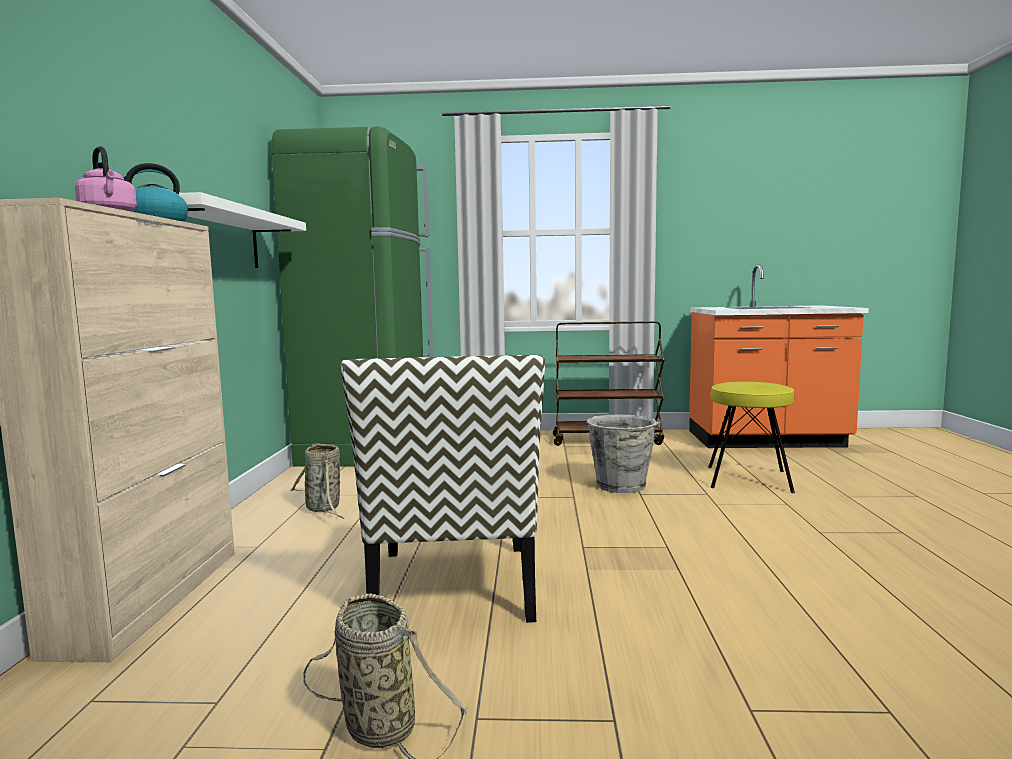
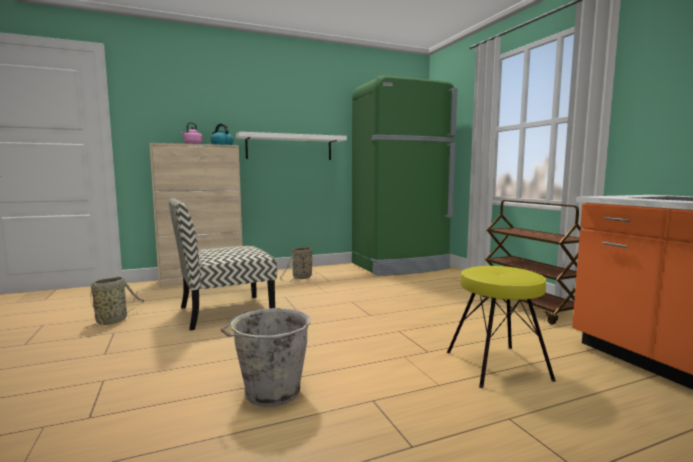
camera: 65 degrees right, 0 degrees up
(621, 486) = (409, 324): grey bucket -> grey bucket (270, 392)

